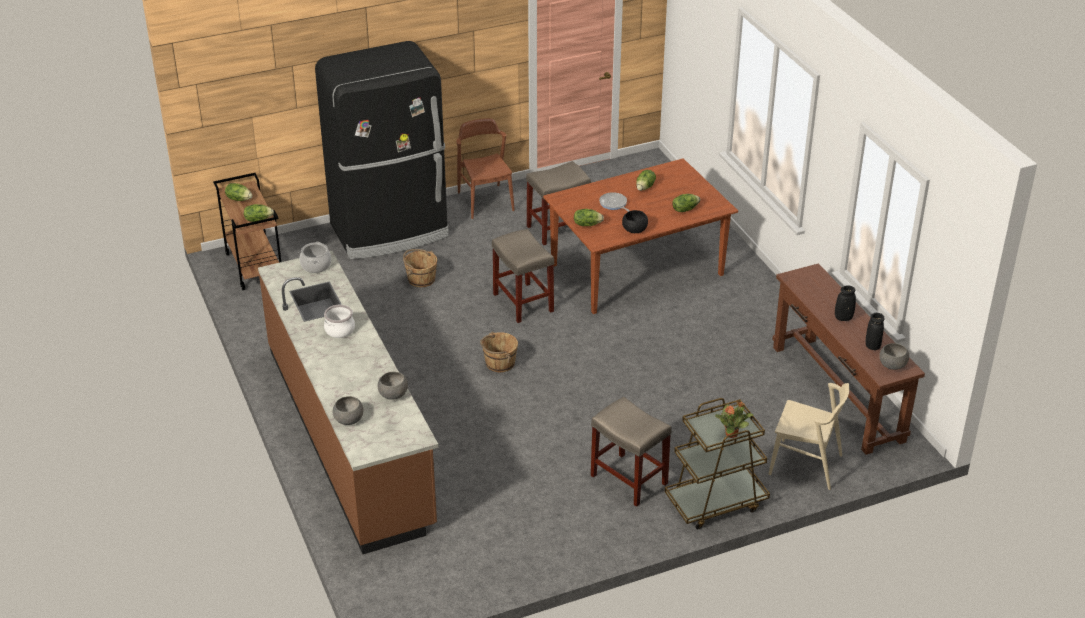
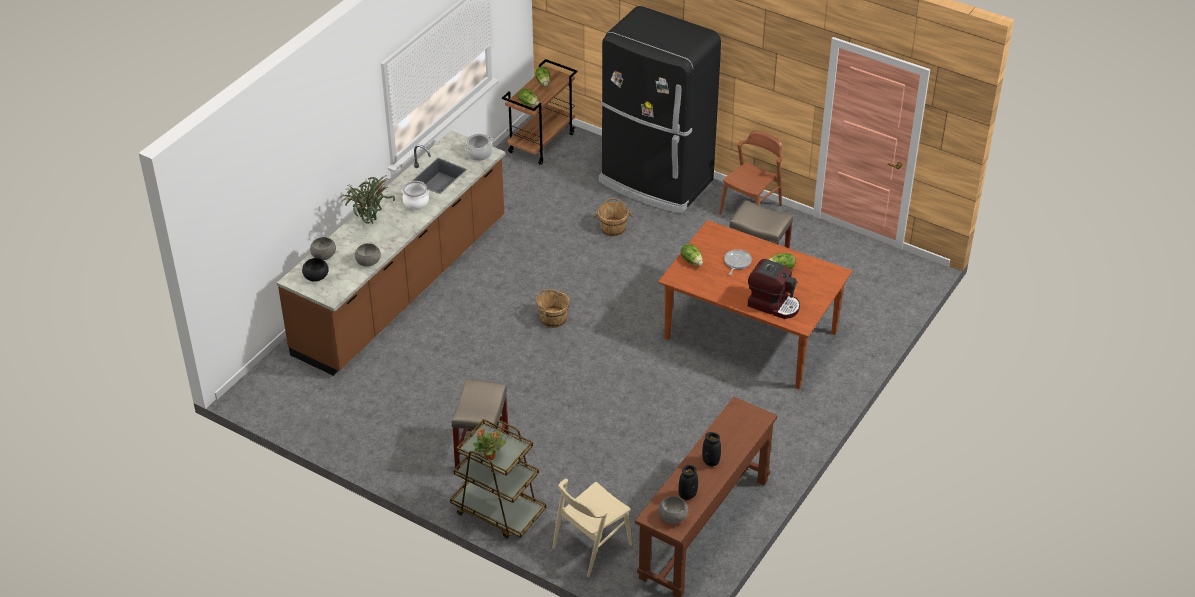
camera: 55 degrees right, 5 degrees up
(335, 371) = (369, 223): none -> potted plant
(522, 302) = (639, 293): beige stool -> none
(634, 229) = (713, 289): black bowl -> black bowl (316, 276)
(685, 209) = (773, 304): lettuce -> coffee machine
(806, 464) = (591, 546): beige chair -> beige chair turned 60 degrees clockwise

